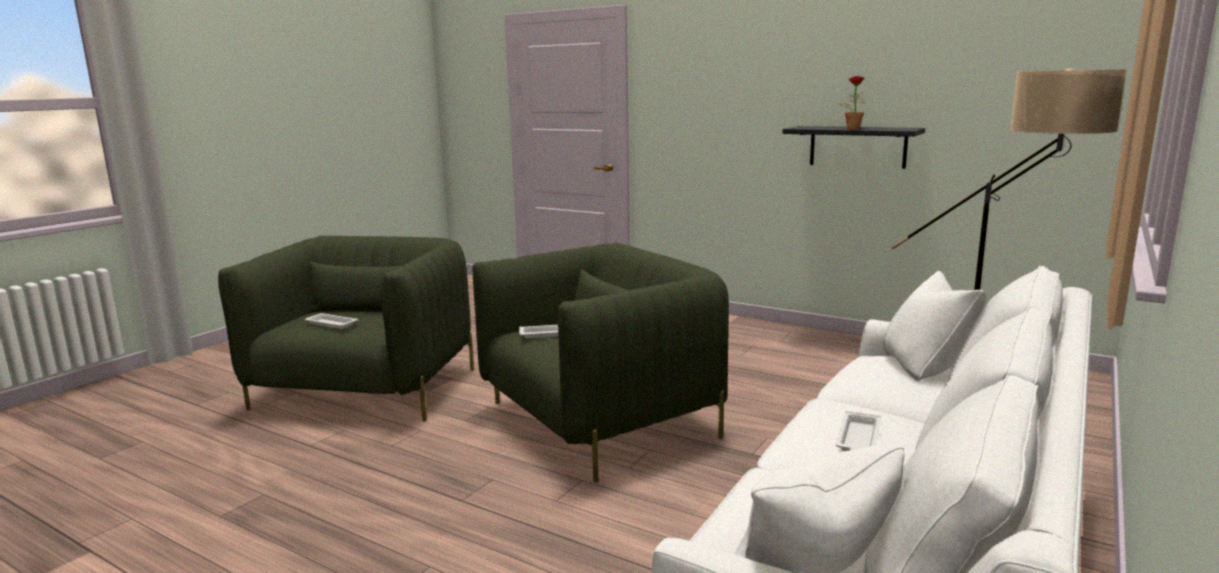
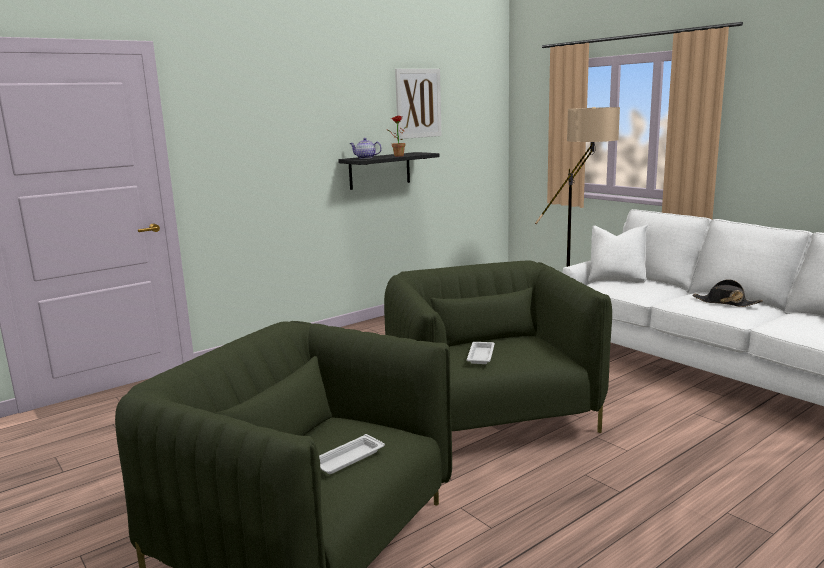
camera: 70 degrees left, 0 degrees up
(813, 127) = (366, 158): none -> teapot
(858, 438) = (725, 303): white tray -> black hat
(937, 59) = (418, 103): none -> picture

